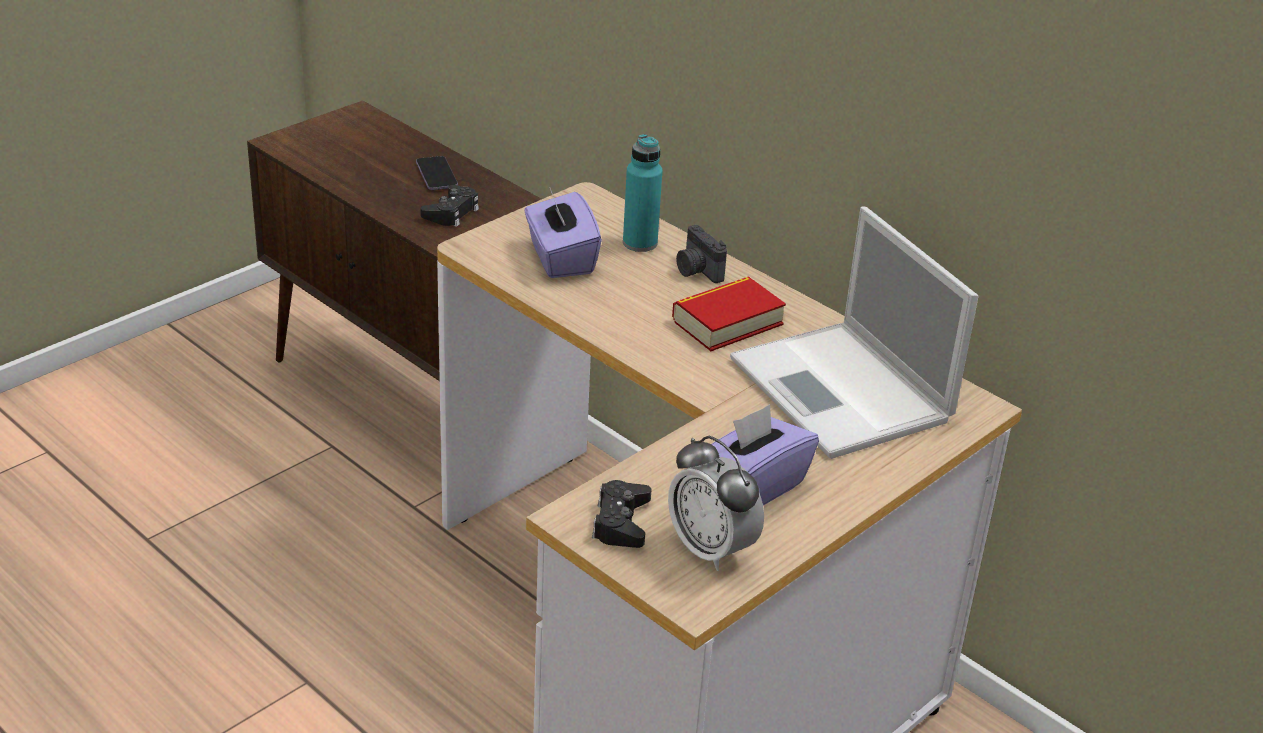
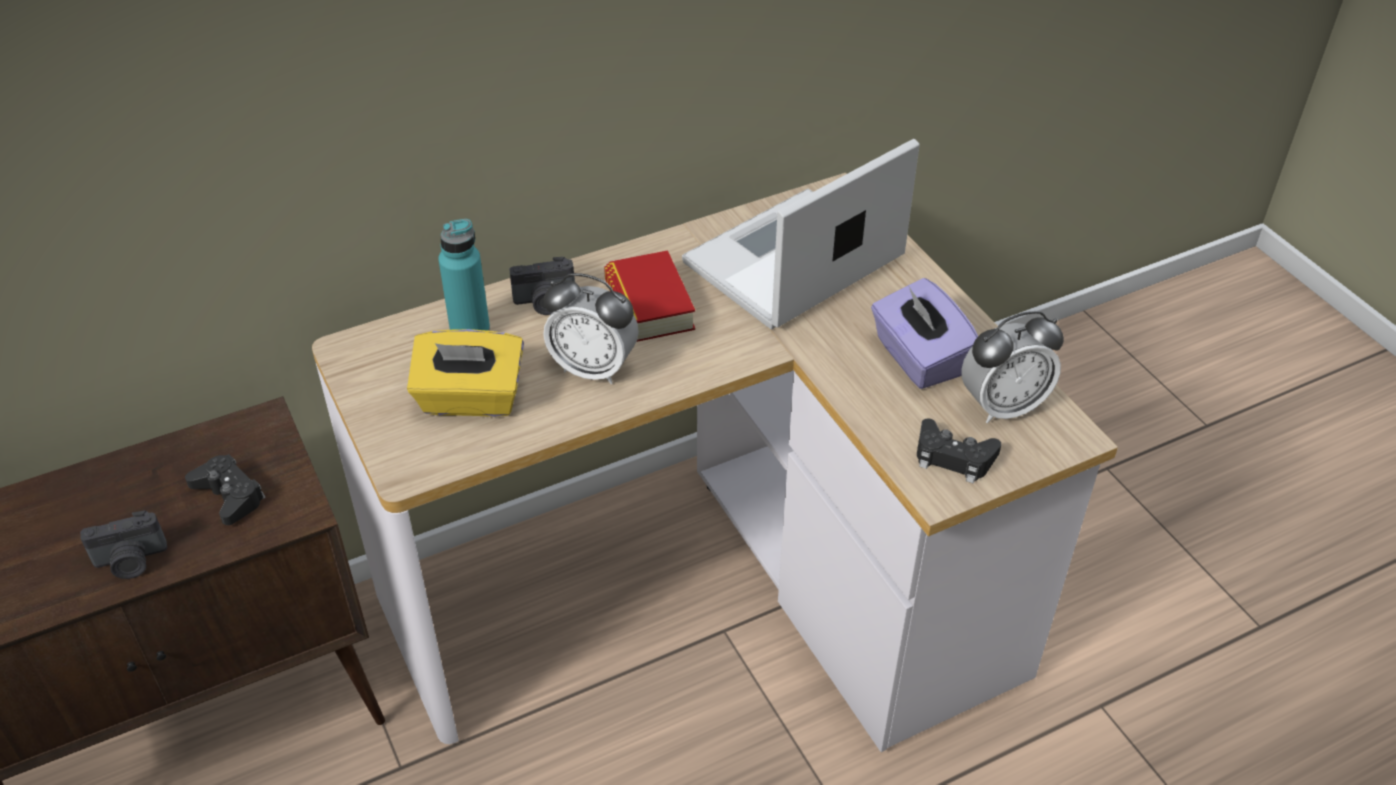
camera: 70 degrees left, 10 degrees up
(376, 192) = (131, 562): none -> camera
(436, 175) = (127, 492): phone -> none
(560, 258) = (470, 399): purple tissue box -> yellow tissue box
(629, 308) = (593, 368): none -> alarm clock
(843, 392) = (791, 263): laptop -> laptop turned 150 degrees clockwise

